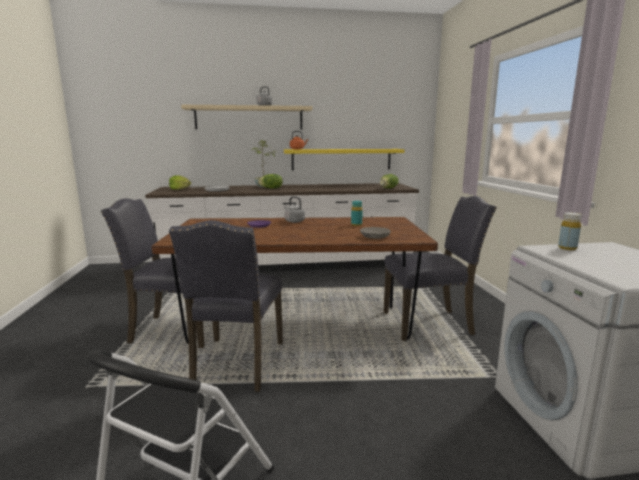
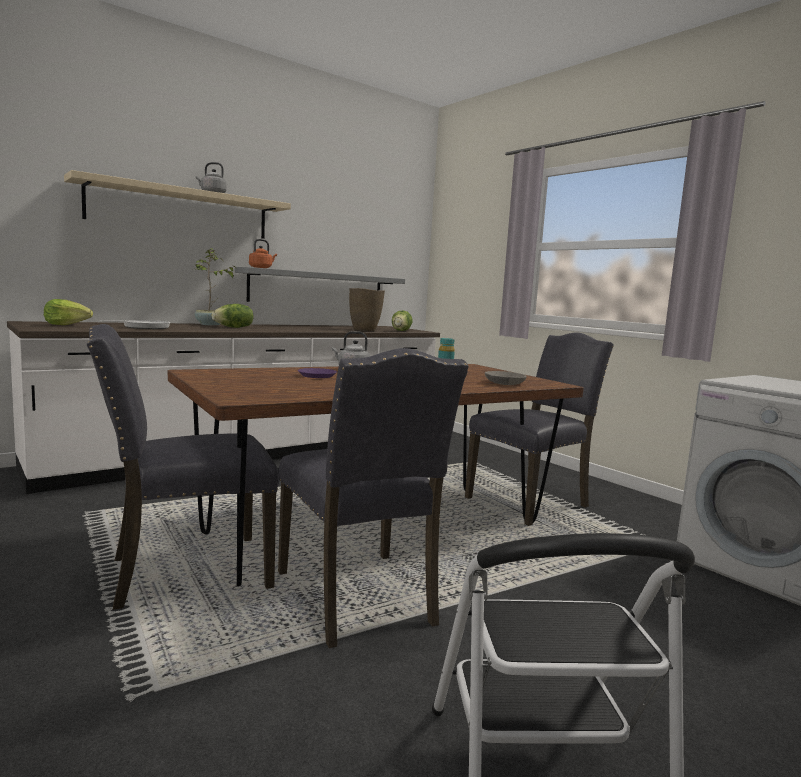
camera: 30 degrees left, 5 degrees down
(341, 159) = (318, 288): yellow shelf -> grey shelf
(359, 188) = (364, 330): none -> brown vase
(567, 248) = (743, 380): yellow bottle -> none

